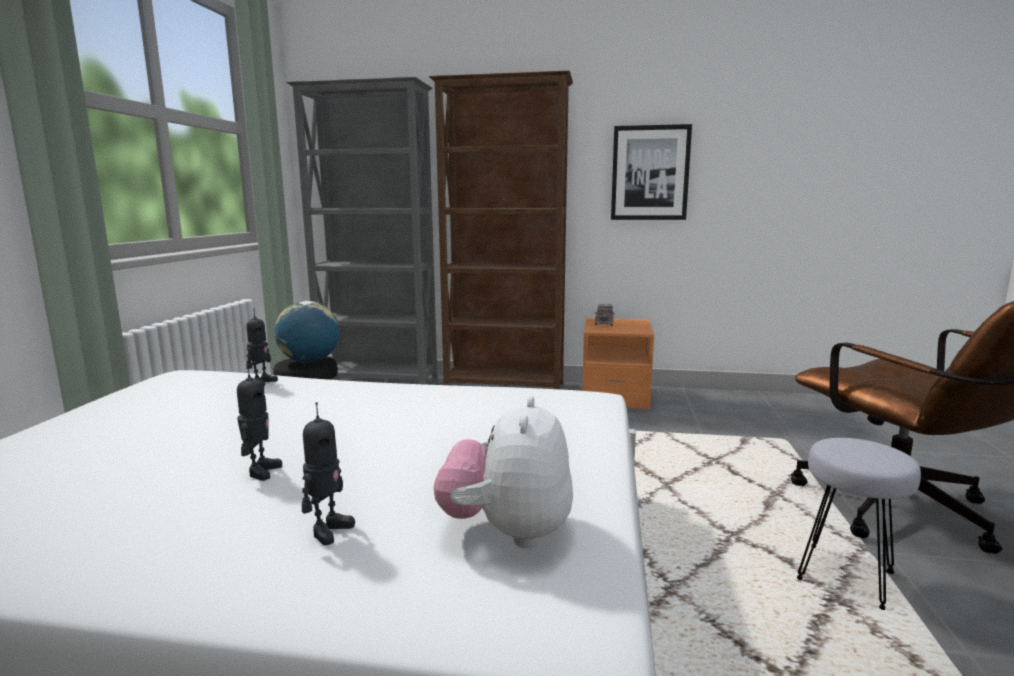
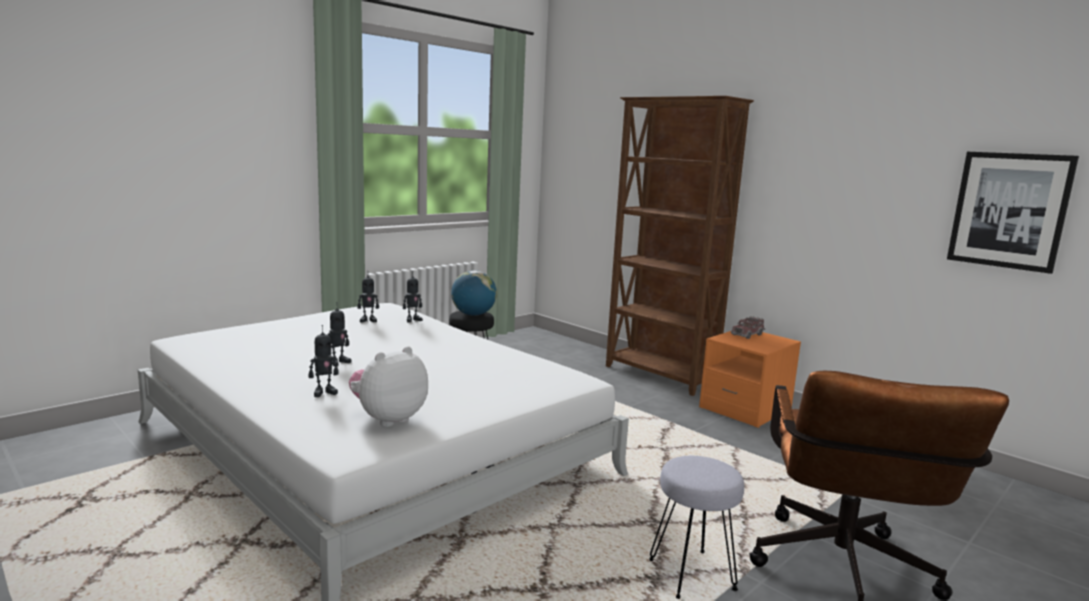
camera: 35 degrees right, 0 degrees up
(195, 398) = (368, 320): none -> toy robot
(379, 381) = (569, 346): grey bookcase -> none
(650, 173) = (819, 193): picture -> picture (1009, 210)

